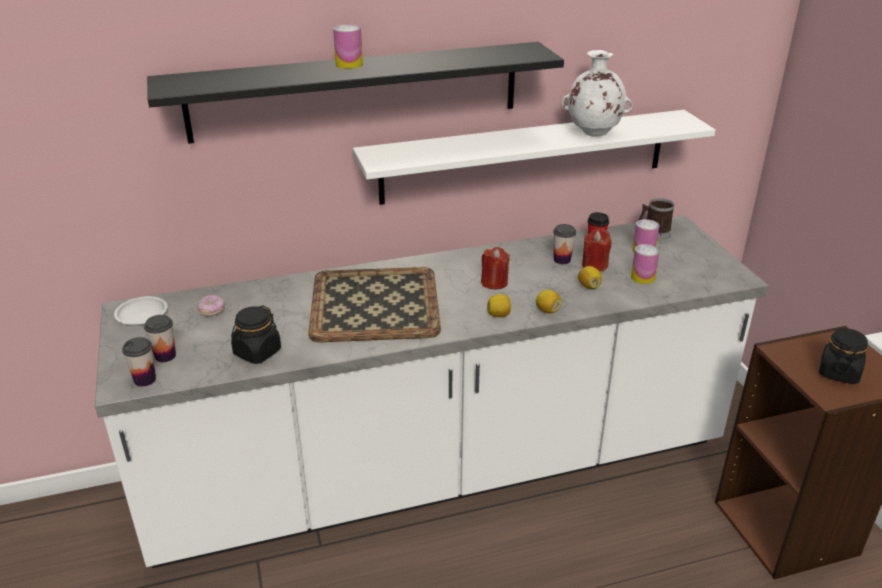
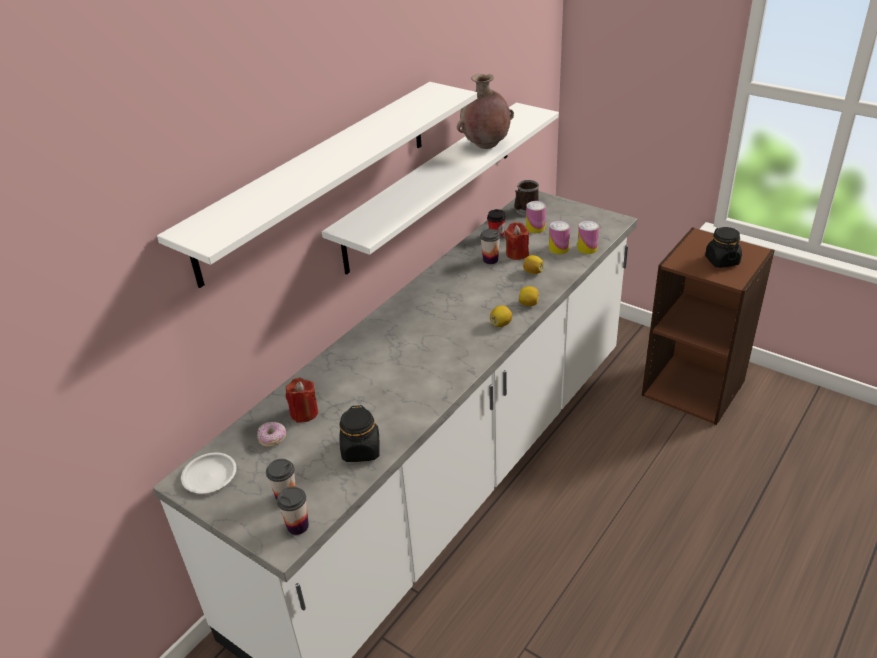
camera: 35 degrees left, 5 degrees up
(349, 64) = (323, 155): can -> can (587, 248)
(356, 91) = (318, 178): black shelf -> white shelf
(376, 304) = (401, 361): tray -> none
(494, 282) = (466, 300): red candle -> red candle (304, 413)
(593, 133) = (485, 146): white vase -> brown vase

